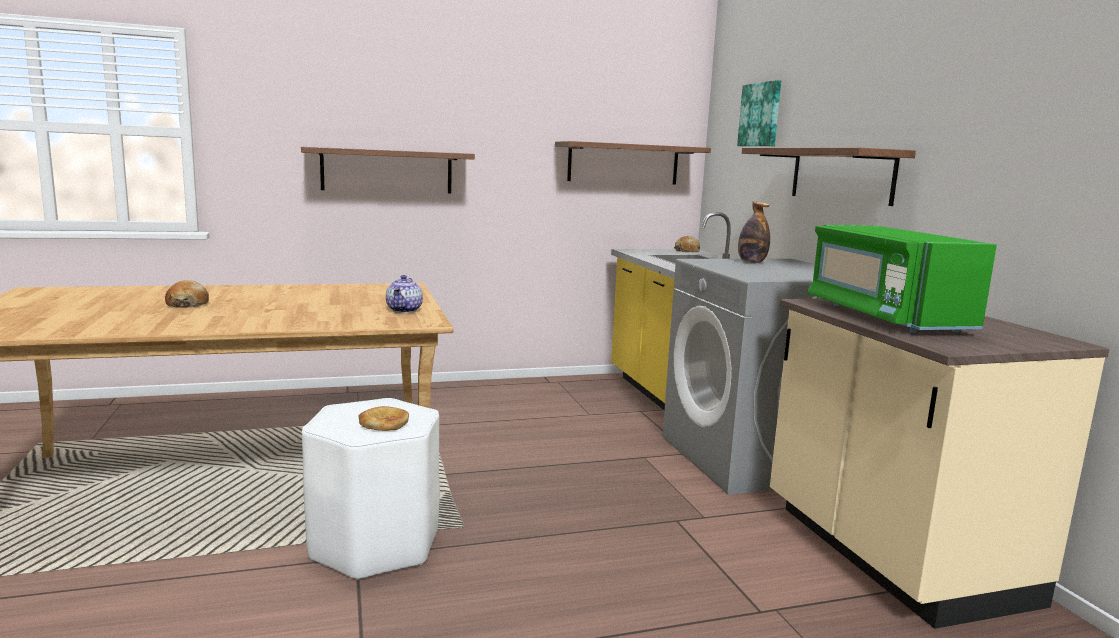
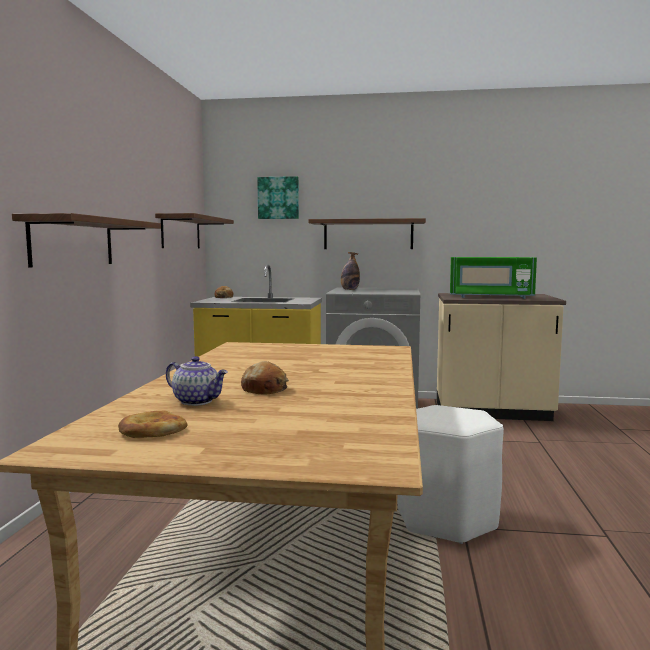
camera: 65 degrees left, 5 degrees down
(383, 423) = (464, 415): bread -> bread (152, 430)
(405, 310) = (348, 349): teapot -> teapot (198, 401)

